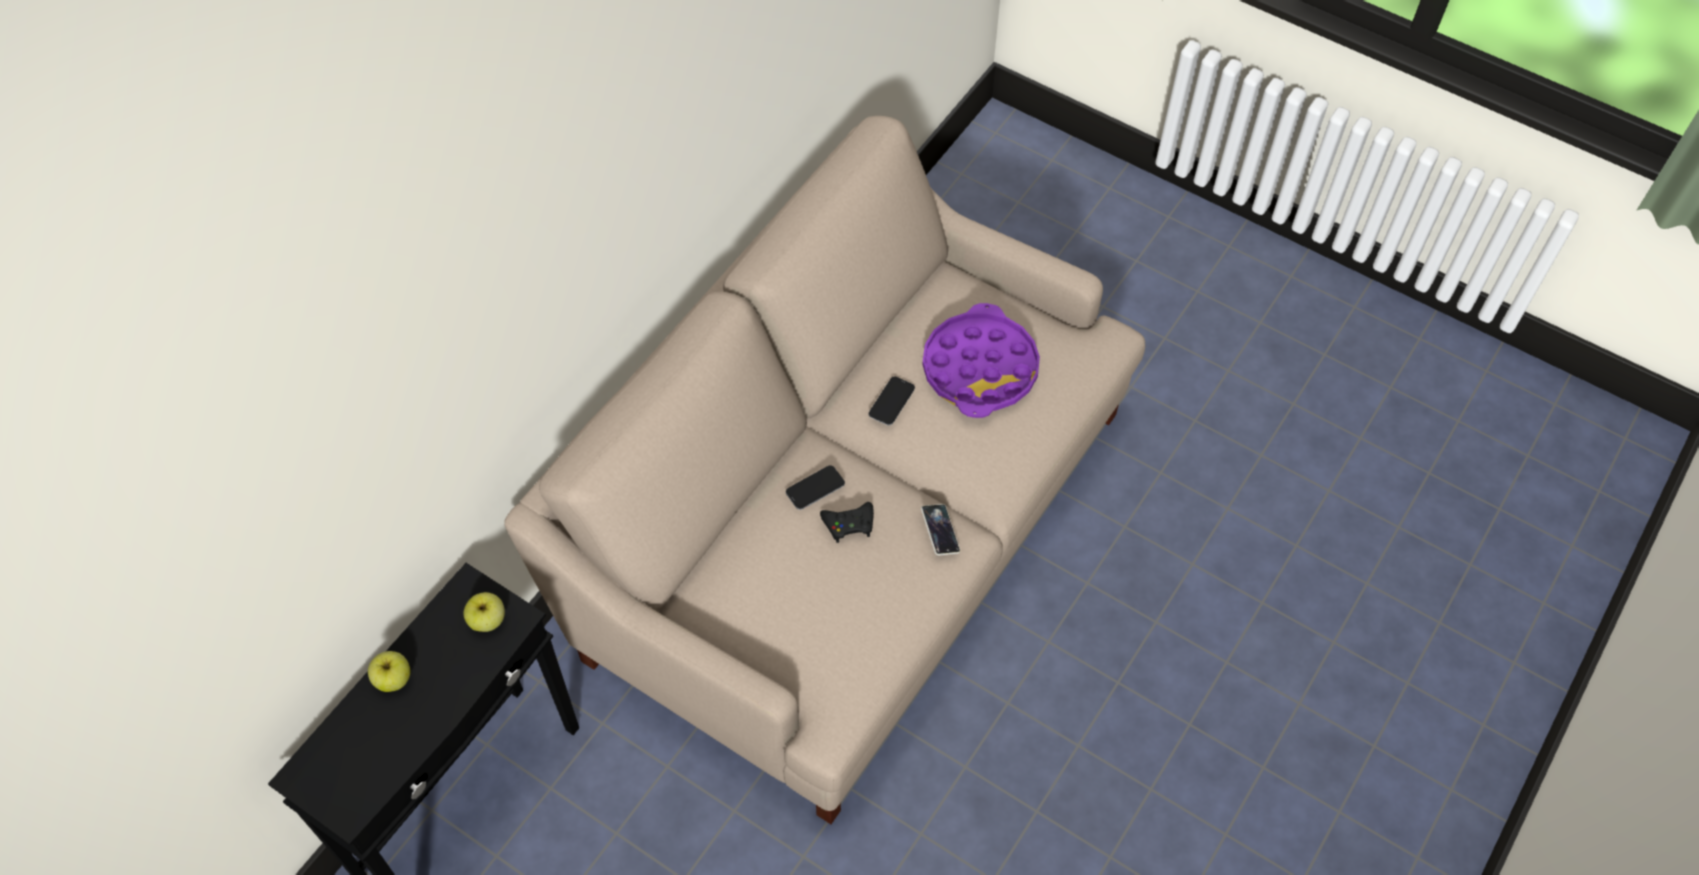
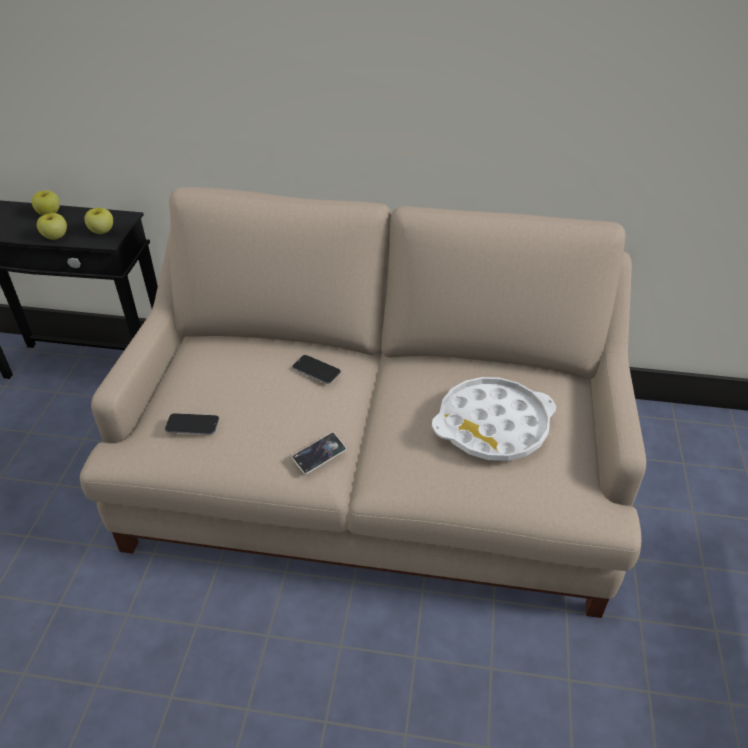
camera: 65 degrees right, 15 degrees down
(466, 679) = (55, 237): none -> apple
(849, 524) = (294, 397): black game controller -> none
(891, 401) = (422, 385): phone -> phone (192, 425)
(980, 368) = (493, 426): purple tray -> white tray

